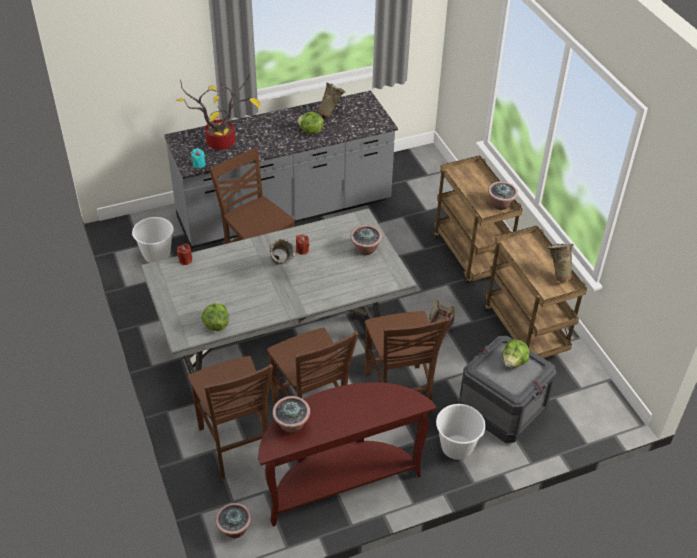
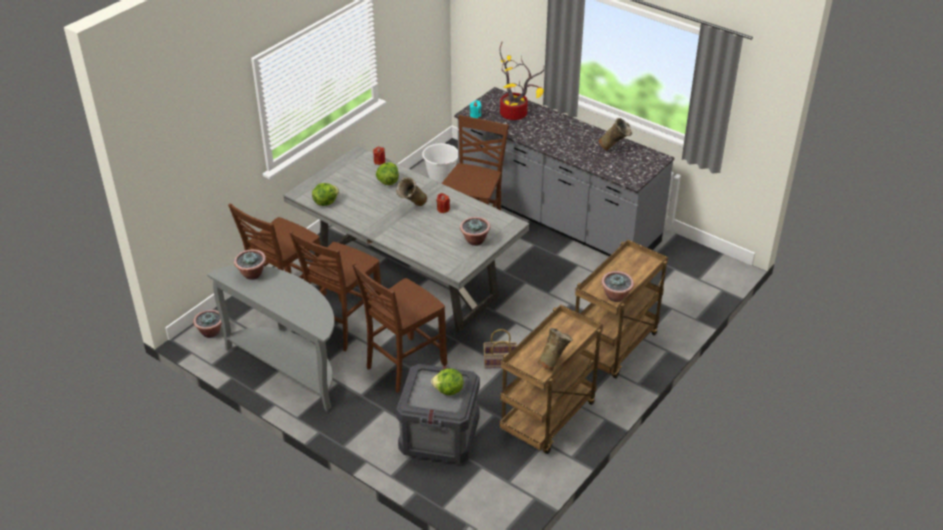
camera: 60 degrees right, 5 degrees down
(310, 131) = (577, 149): lettuce -> lettuce (388, 181)
(340, 482) = (290, 368): brown console table -> grey console table
(456, 447) = (373, 422): white bucket -> none

